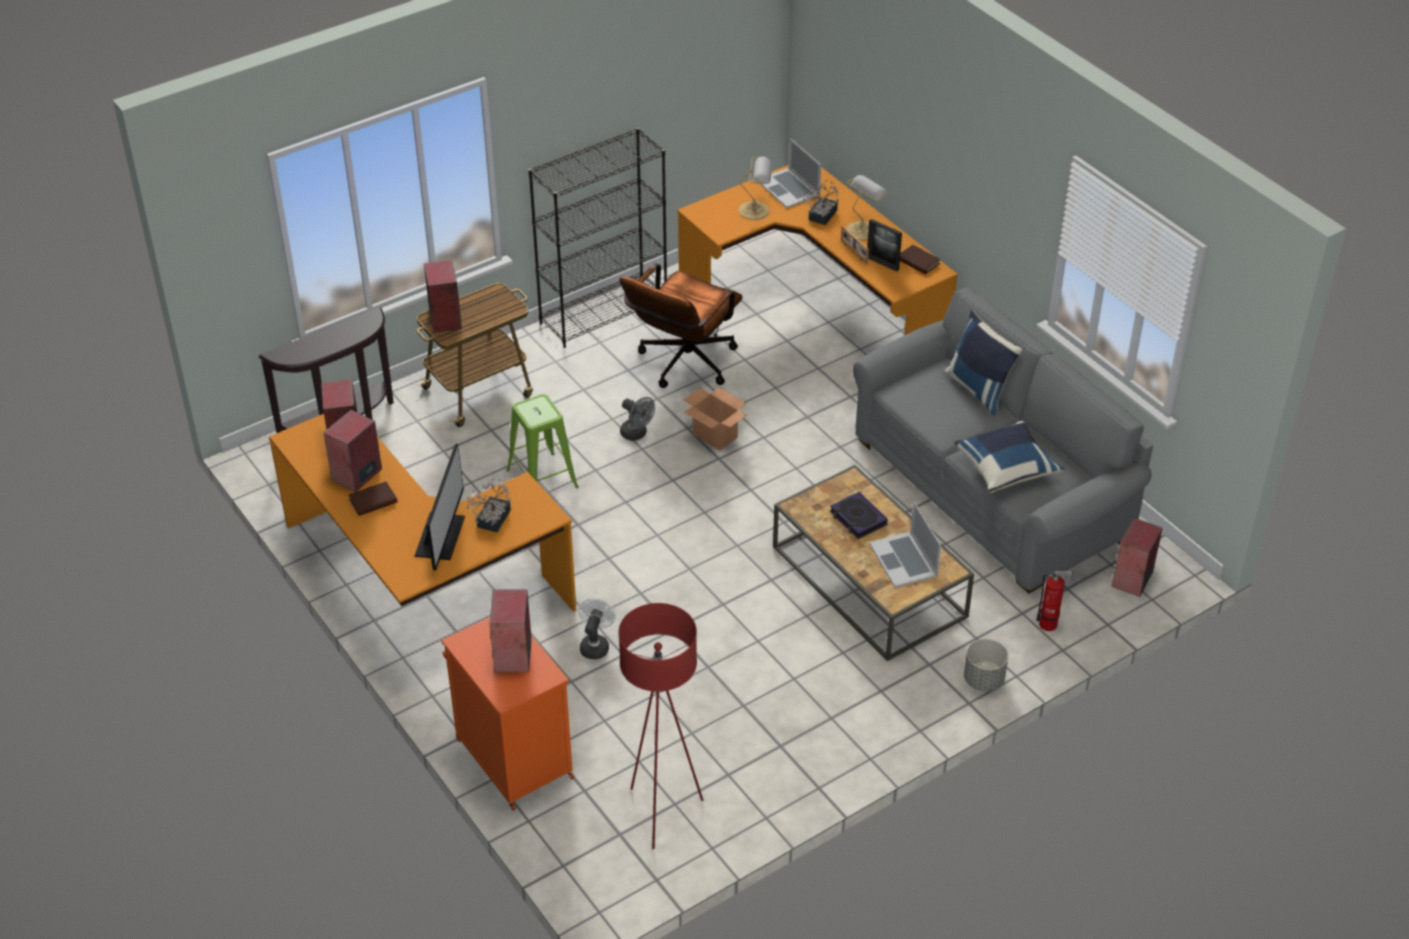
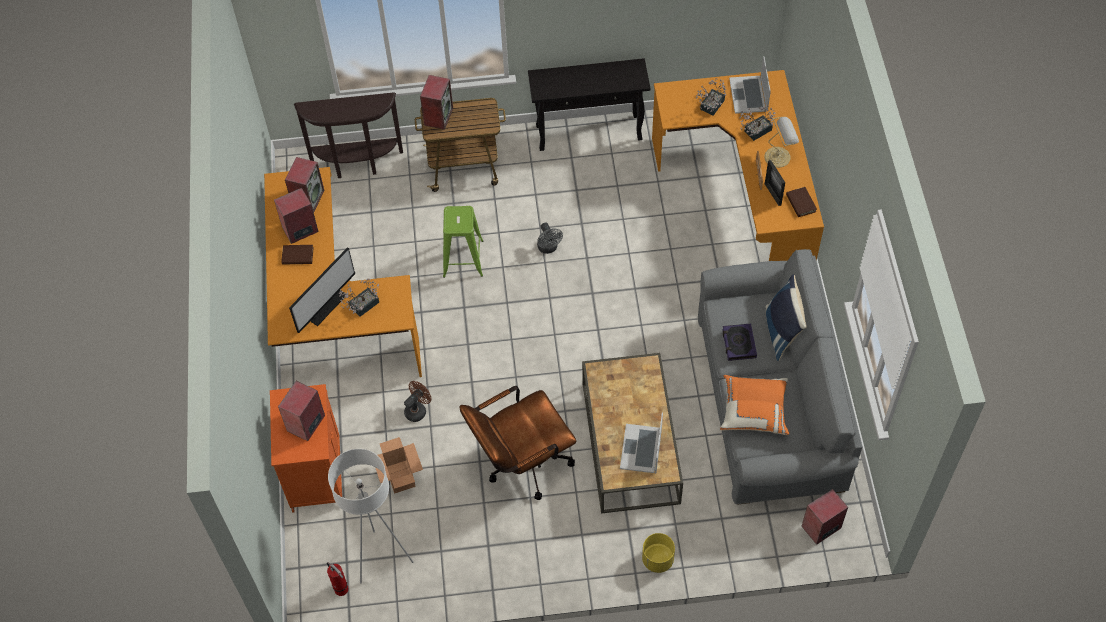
camera: 30 degrees right, 15 degrees up
(595, 645) = (418, 409): white fan -> brown fan
(604, 313) = (589, 132): black bookcase -> black console table
(661, 813) = (381, 559): red floor lamp -> white floor lamp
(682, 365) = (616, 201): brown office chair -> brown office chair (521, 464)
(714, 436) = (601, 272): cardboard box -> cardboard box (400, 476)
(755, 211) = (710, 107): table lamp -> potted plant
(858, 519) = (632, 400): book -> book (738, 344)
(983, 680) = (657, 560): grey planter -> yellow planter
(1006, 469) = (754, 410): blue pillow -> orange pillow
(1050, 625) = (735, 537): fire extinguisher -> fire extinguisher (342, 590)

